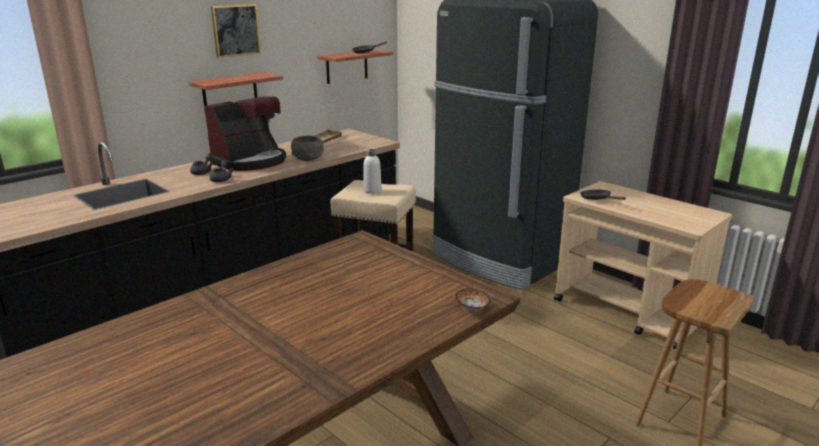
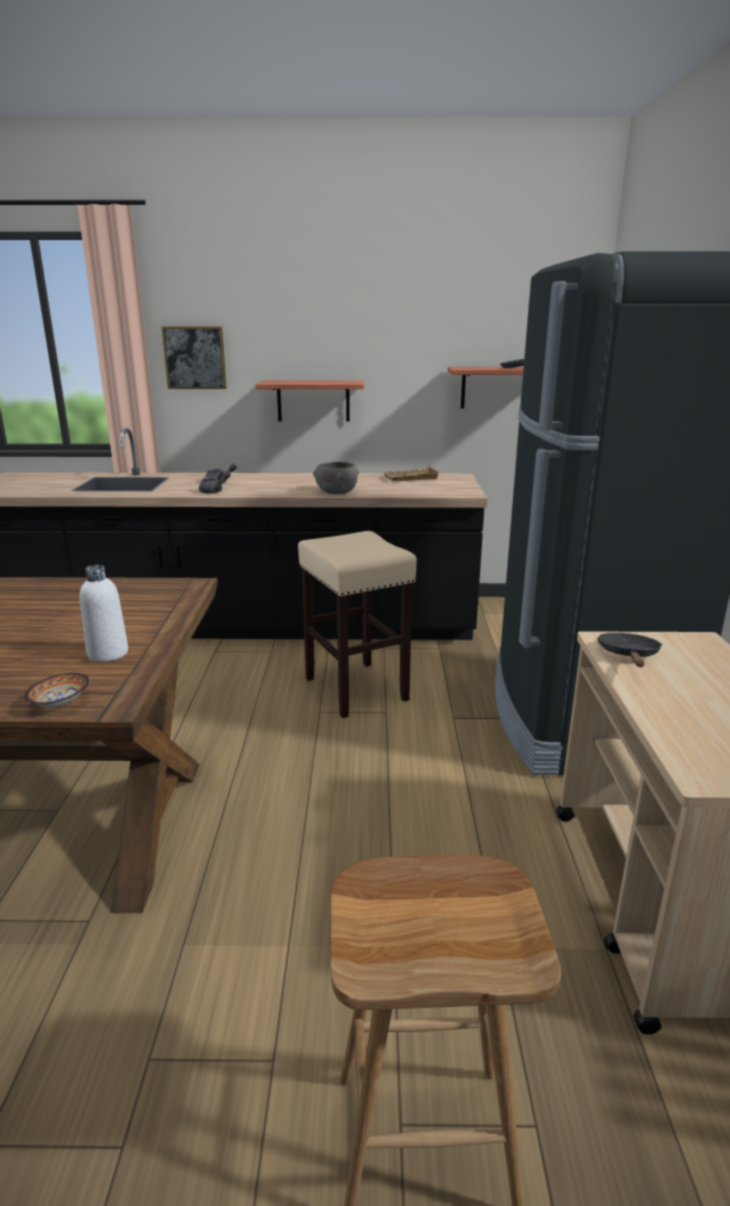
camera: 45 degrees right, 0 degrees up
(235, 30) = (328, 323): picture -> picture (195, 358)
(250, 161) = (282, 482): coffee machine -> none
(372, 191) = (355, 546): white bottle -> white bottle (108, 653)

